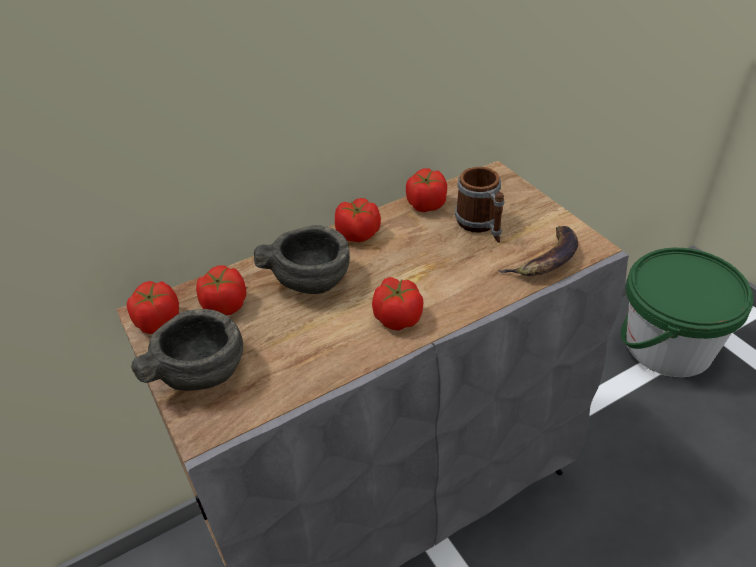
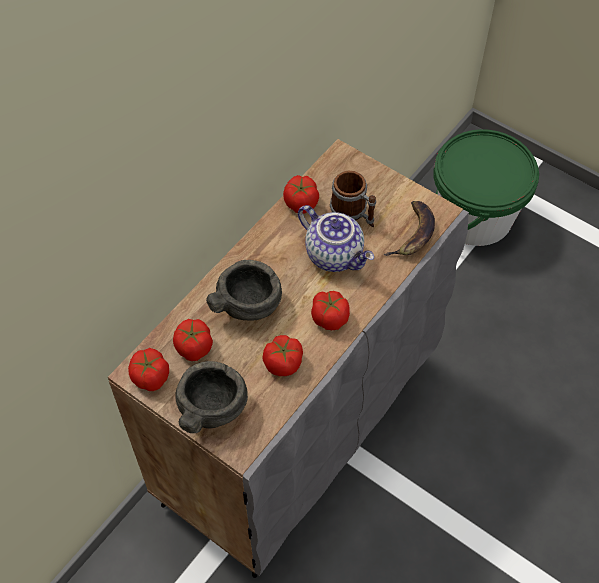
camera: 25 degrees left, 15 degrees up
(358, 234) = (261, 249): tomato -> tomato (283, 363)
(440, 258) = (335, 254): none -> teapot

